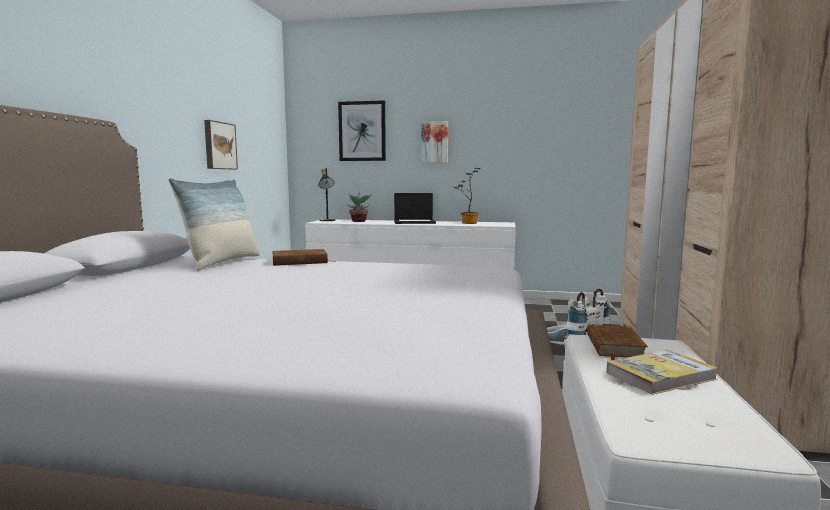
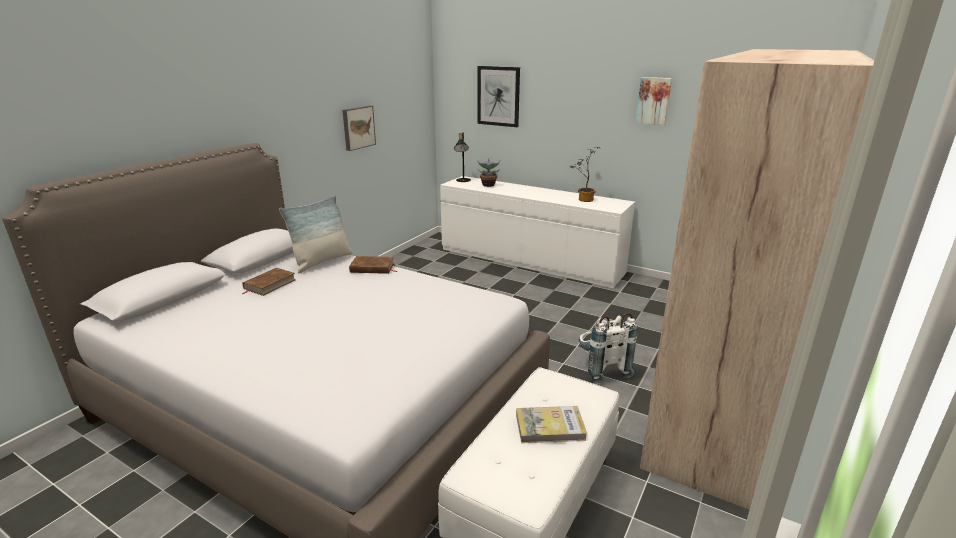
camera: 20 degrees right, 15 degrees up
(415, 222) = (536, 192): laptop -> none
(434, 142) = (564, 113): picture -> picture (653, 100)
(614, 346) = (555, 388): brown book -> brown book (269, 284)

